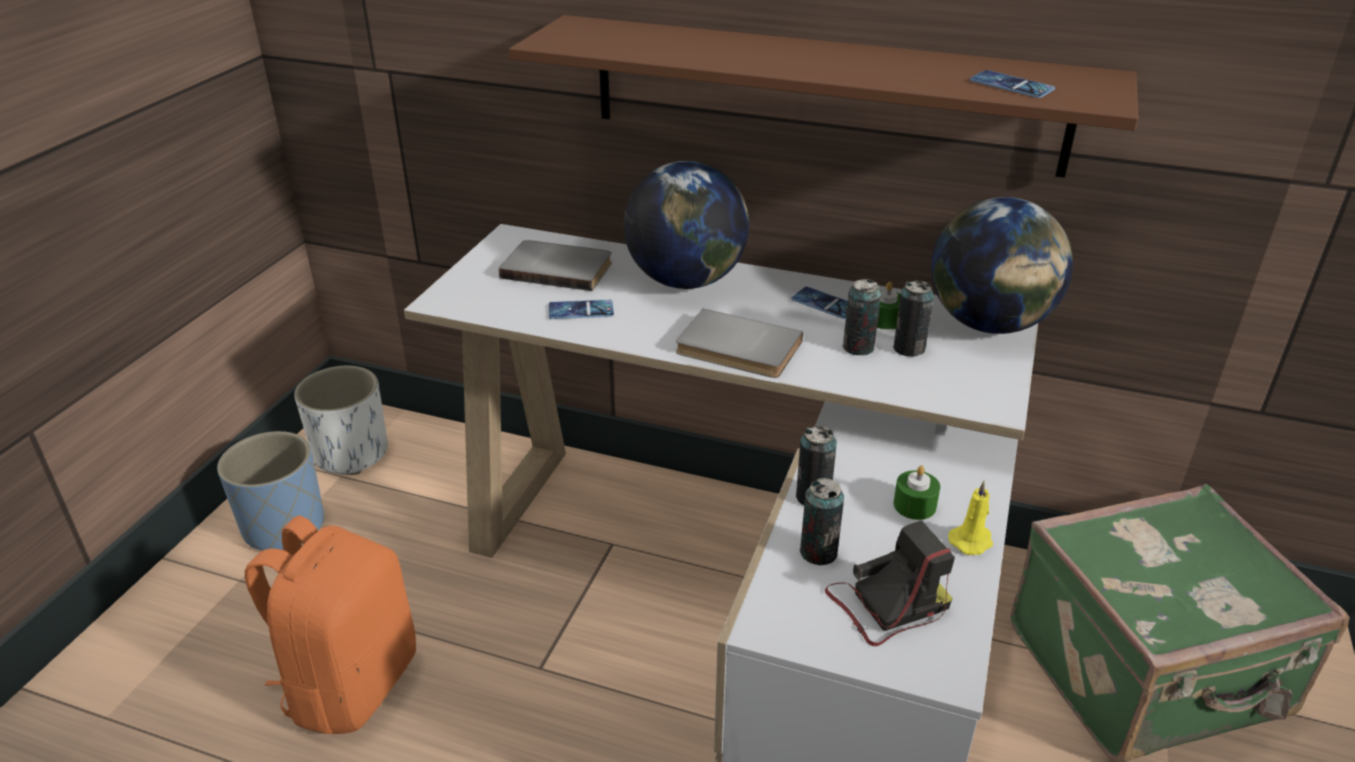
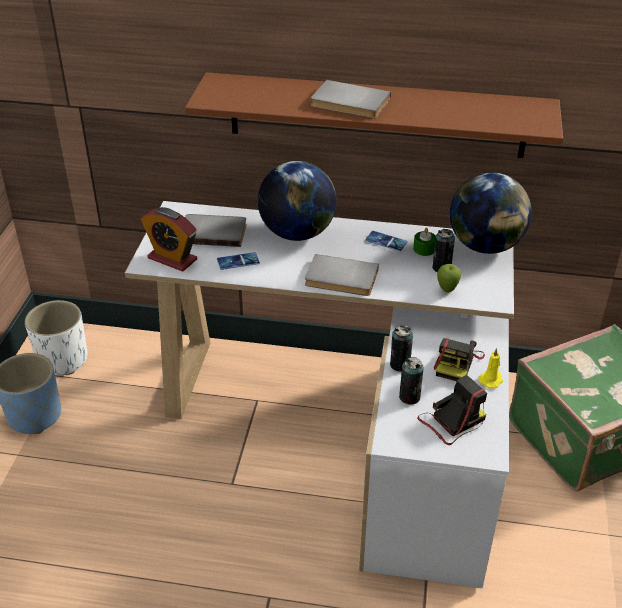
camera: 10 degrees left, 5 degrees up
(351, 683) = (115, 509): orange backpack -> none
(482, 298) = (172, 259): none -> alarm clock
(772, 57) = (349, 103): none -> grey book
(858, 347) = (412, 270): can -> none
(912, 383) = (447, 290): none -> apple
(914, 505) = (457, 363): green candle -> camera
(1011, 85) = (492, 117): phone -> none

